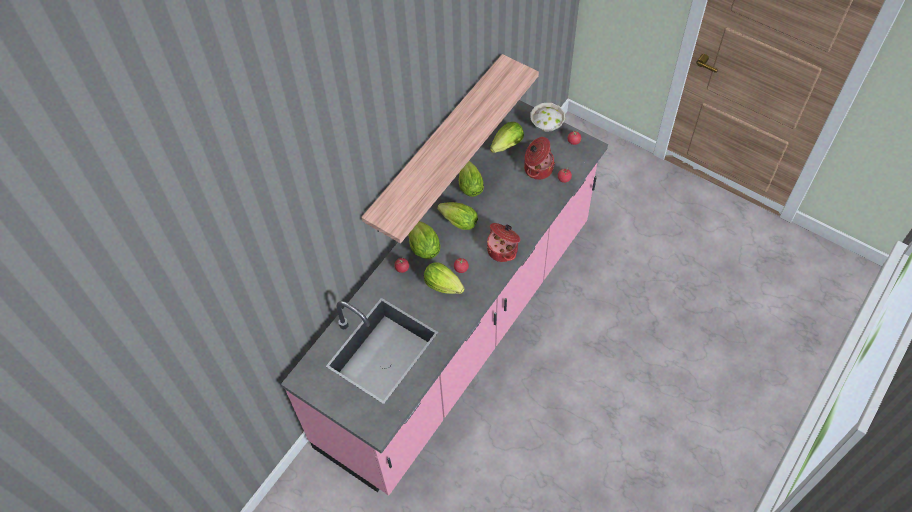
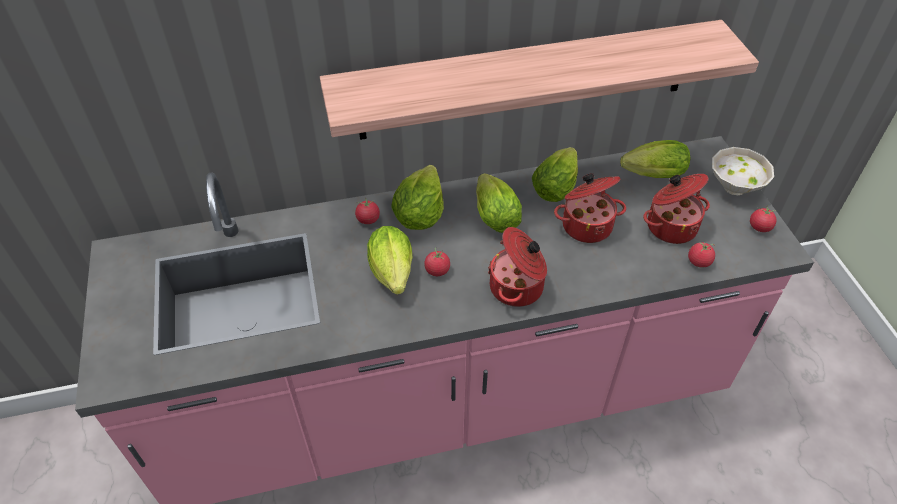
camera: 40 degrees right, 10 degrees down
(502, 195) = (586, 225): none -> cooking pot

